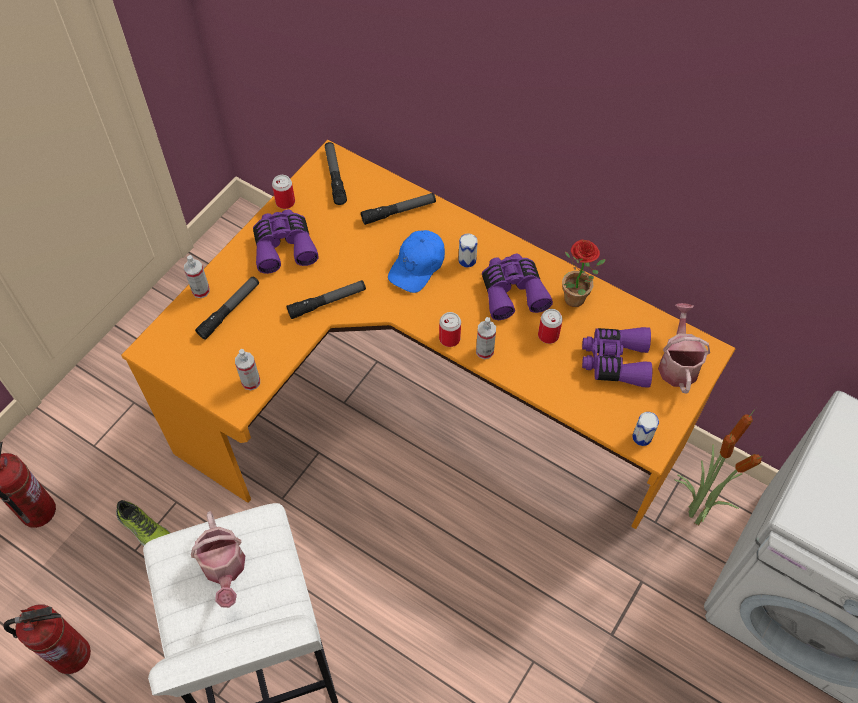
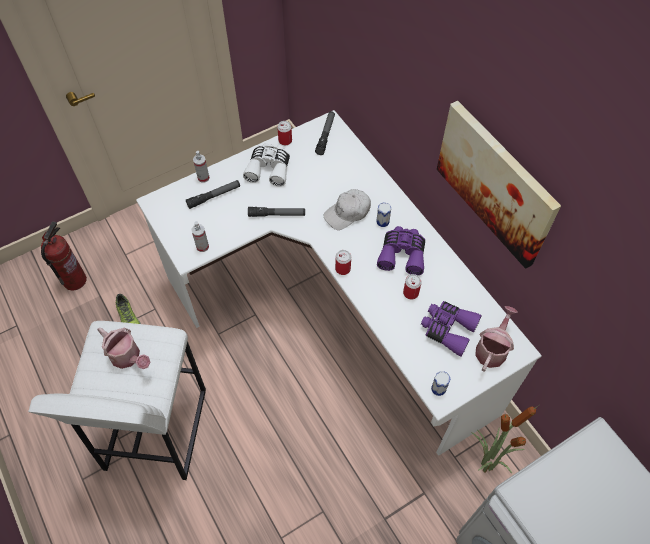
camera: 25 degrees right, 0 degrees up
(72, 654) = (50, 374): fire extinguisher -> none
(225, 569) = (128, 357): watering can -> watering can turned 60 degrees counterclockwise
(284, 246) = (269, 168): purple binoculars -> white binoculars
(399, 212) = (354, 173): flashlight -> none
(417, 266) = (347, 213): blue cap -> white cap
(421, 407) = (335, 312): orange desk -> white desk
(484, 351) = (361, 286): spray bottle -> none
(576, 302) = (442, 278): potted plant -> none
(623, 156) = (495, 183): none -> picture

